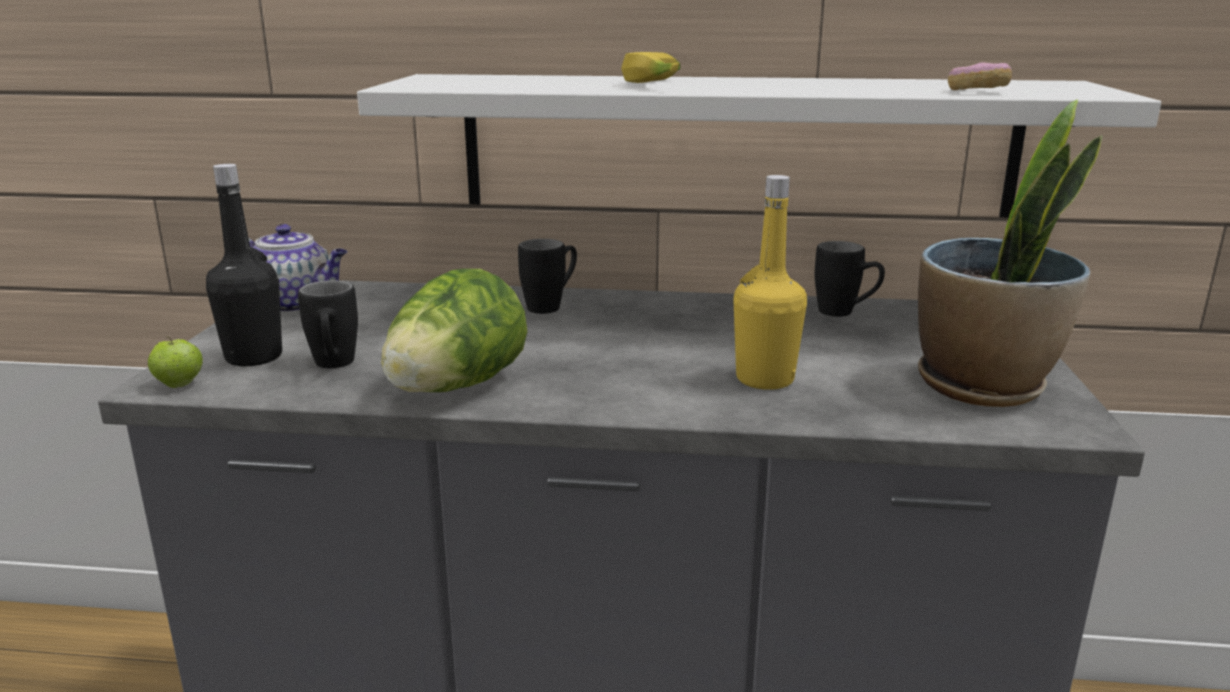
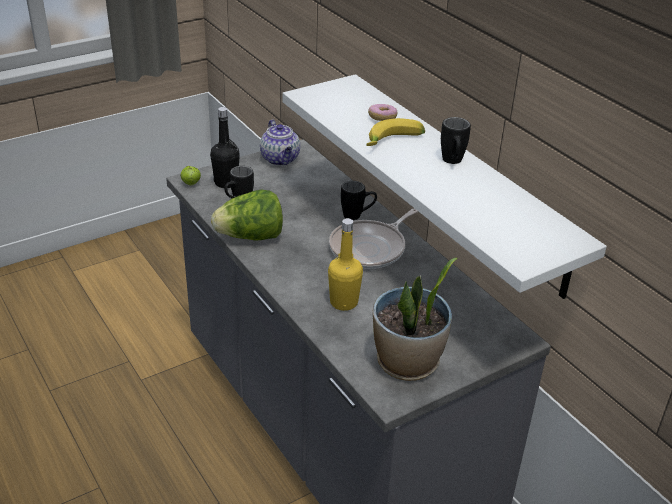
camera: 50 degrees right, 15 degrees up
(648, 322) = (370, 248): none -> frying pan
(845, 314) = (455, 297): black mug -> black mug (452, 162)
(977, 91) = (482, 224): donut -> donut (382, 118)

